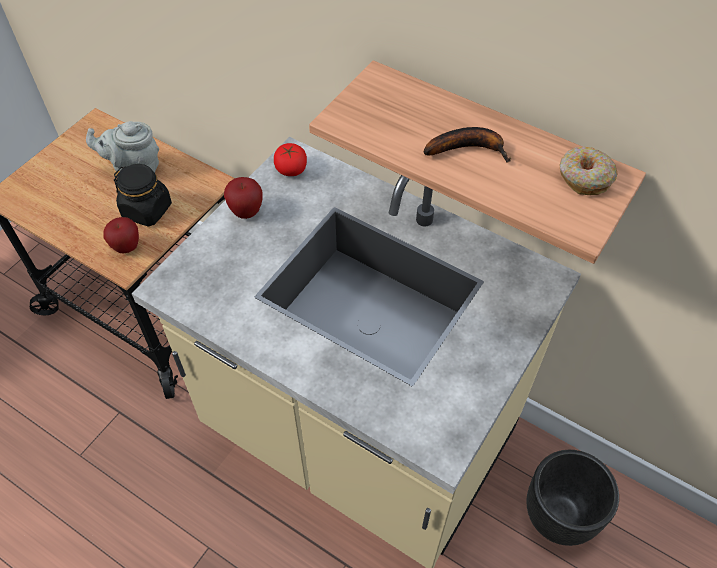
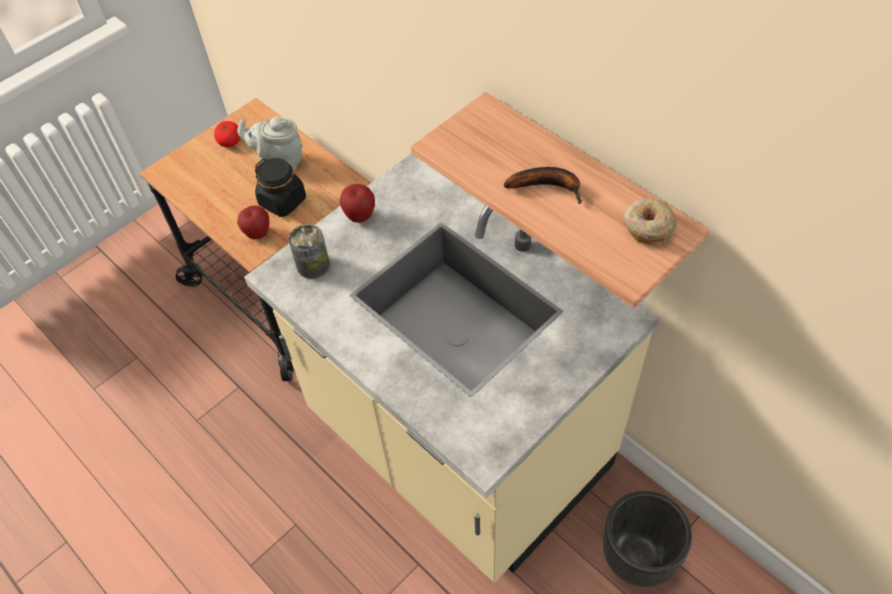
camera: 15 degrees right, 0 degrees up
(207, 270) = (313, 265): none -> can
(291, 169) = (410, 181): tomato -> tomato (230, 141)

